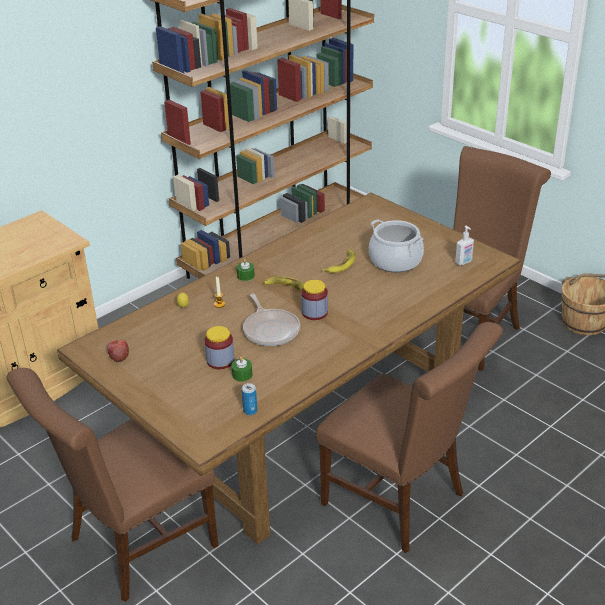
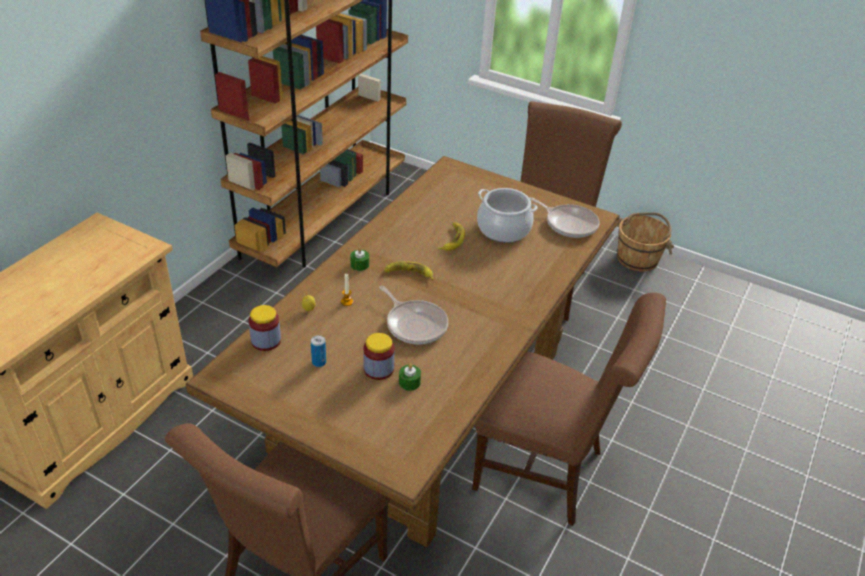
camera: 20 degrees left, 5 degrees up
(119, 357) = (264, 382): apple -> none
(250, 411) = (437, 424): can -> can (319, 362)
(314, 312) = (451, 298): jar -> jar (266, 341)
(463, 262) = (569, 224): soap dispenser -> frying pan

